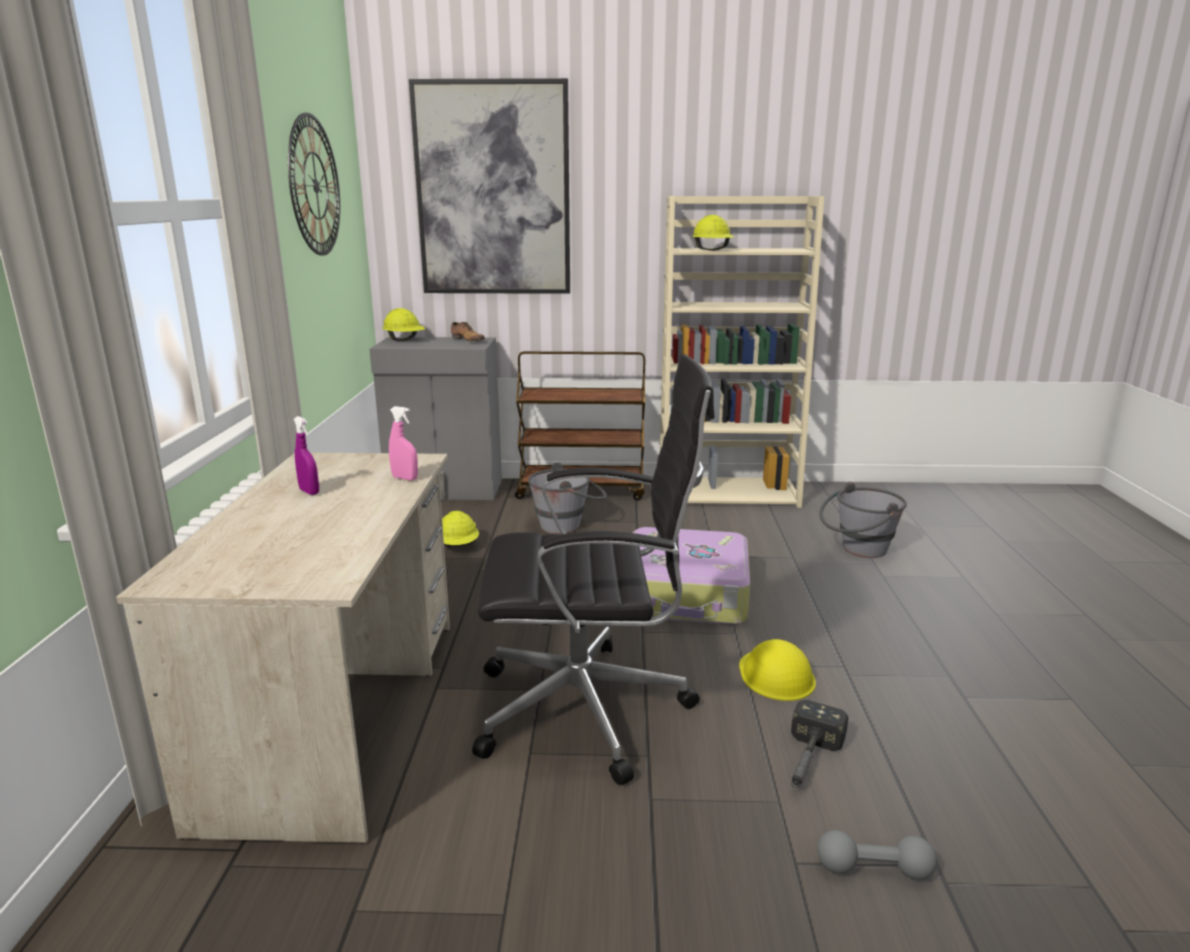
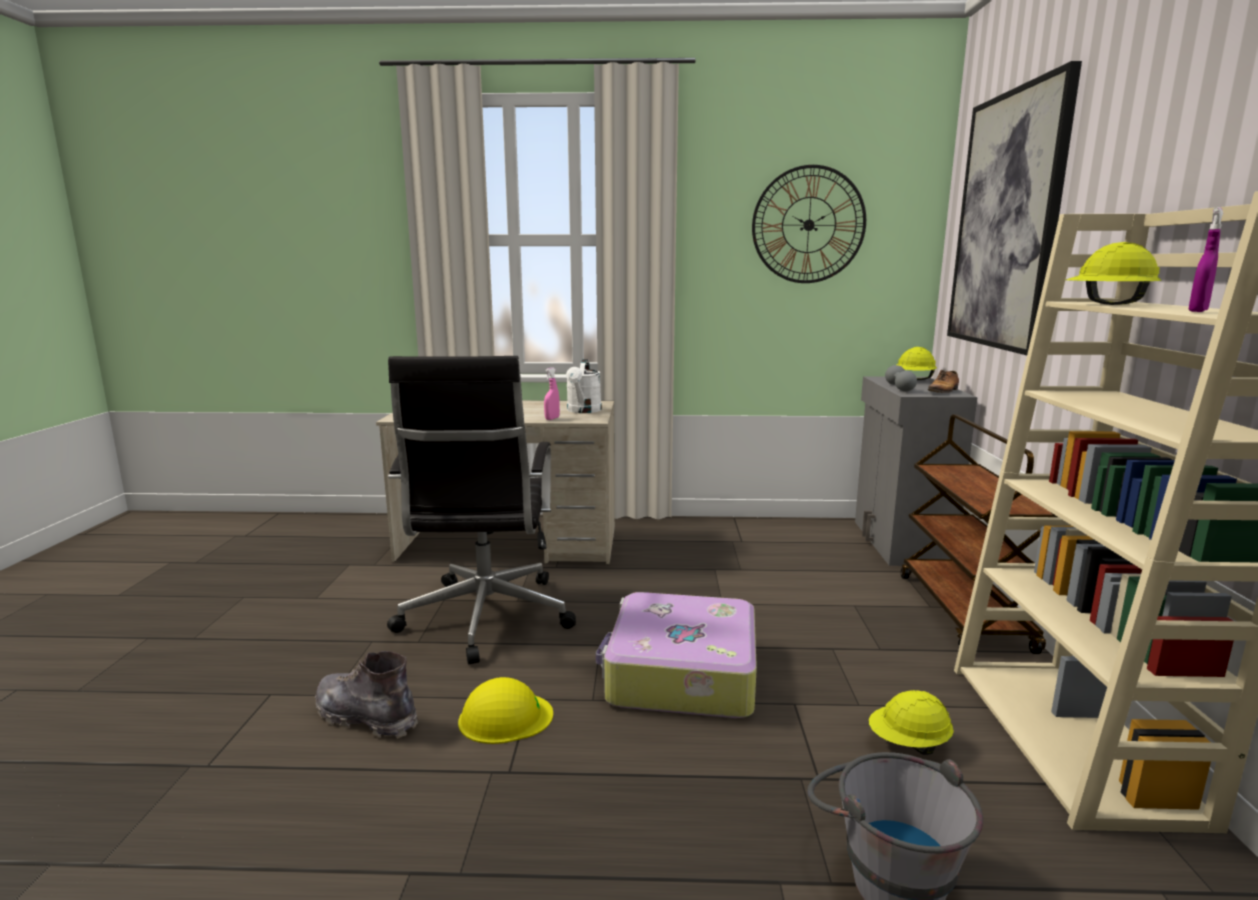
camera: 90 degrees right, 5 degrees down
(309, 492) = (533, 407): purple spray bottle -> purple spray bottle (1197, 311)
(362, 465) = (583, 411): none -> white watering can
(458, 546) = (761, 557): yellow hard hat -> yellow hard hat (908, 744)
(568, 525) = (843, 606): grey bucket -> none
(808, 762) = (366, 717): hammer -> grey boot
(874, 869) = (234, 730): grey dumbbell -> grey dumbbell (899, 387)

